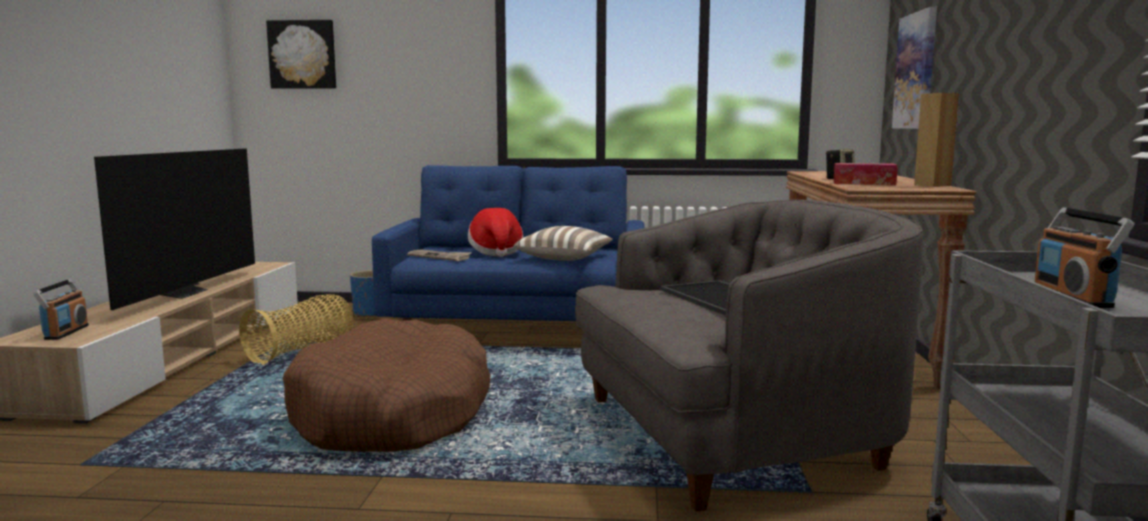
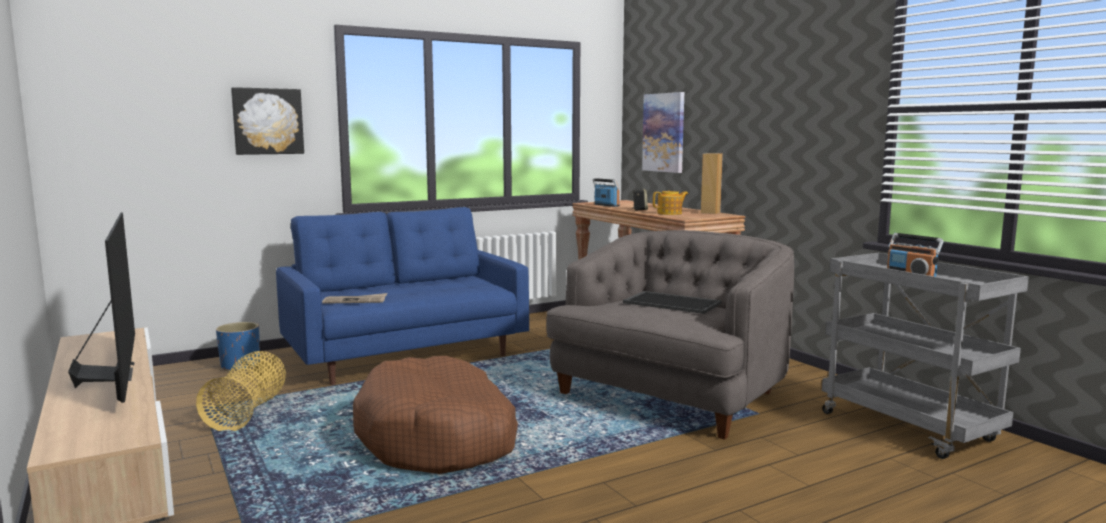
camera: 35 degrees left, 0 degrees up
(66, 332) = (100, 434): radio -> radio (606, 205)
(303, 54) = (128, 106): picture -> picture (267, 121)
(496, 252) = (391, 290): hat -> none
(565, 258) = (458, 288): pillow -> none
(863, 183) = (670, 213): tissue box -> teapot

